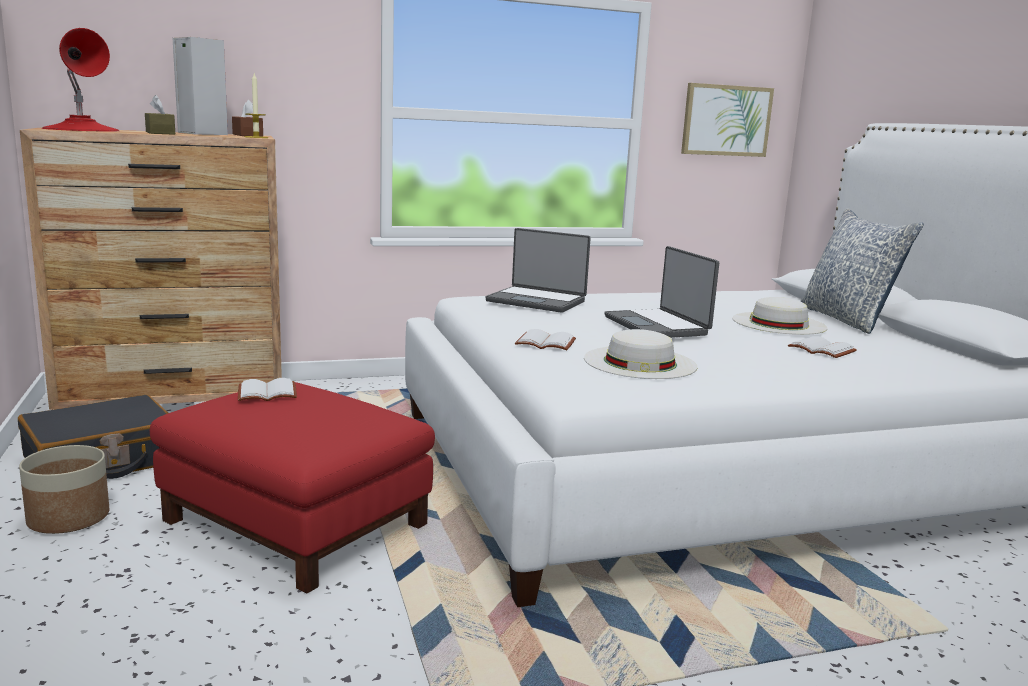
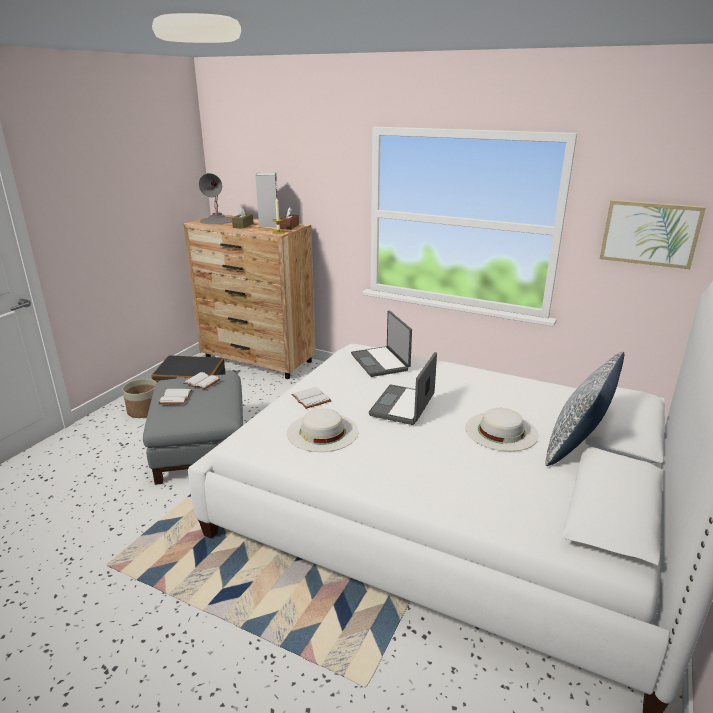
camera: 45 degrees right, 10 degrees up
(81, 129) = (217, 220): red table lamp -> grey table lamp
(298, 523) = (202, 448): red ottoman -> grey ottoman
(820, 350) = (464, 465): white book -> white book (175, 397)

